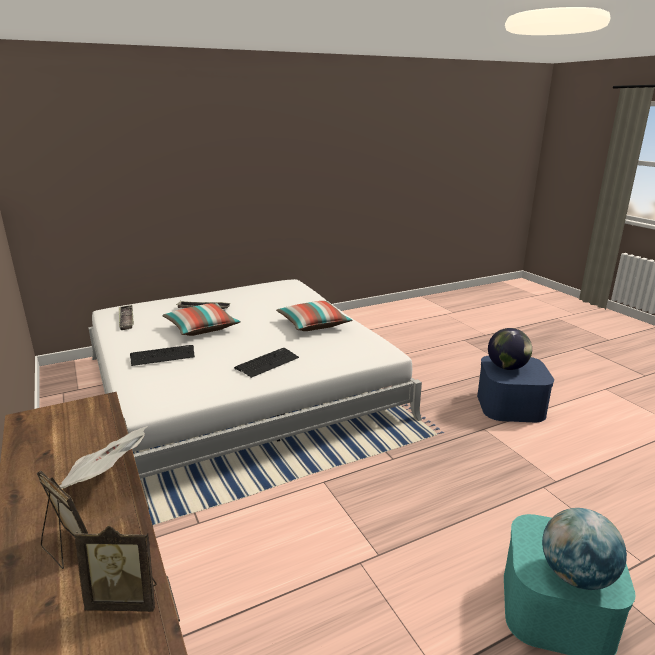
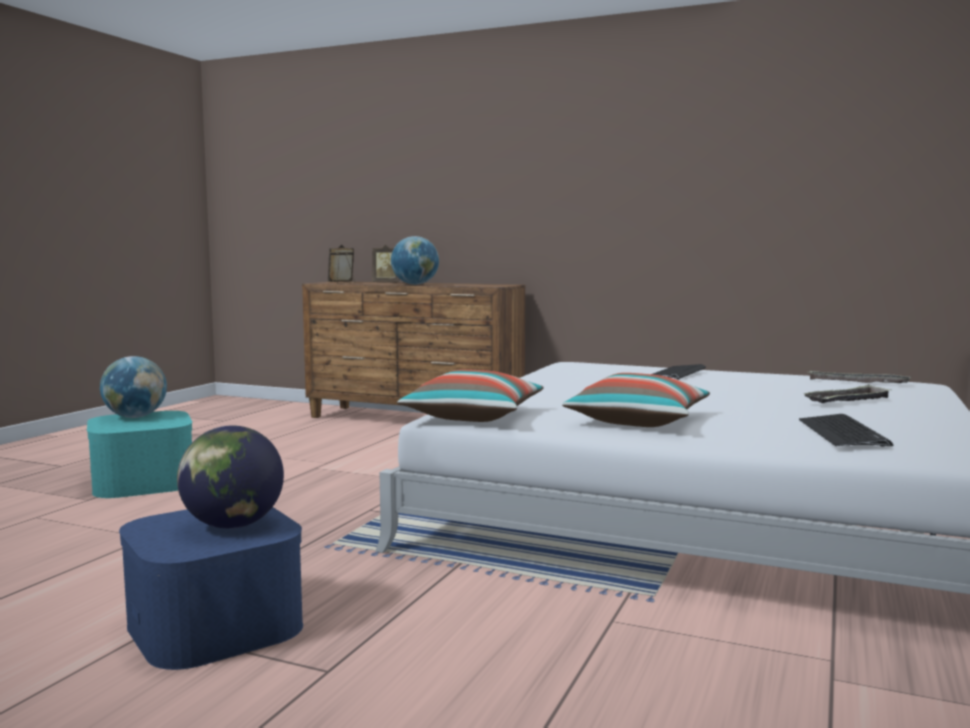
camera: 140 degrees right, 15 degrees down
(106, 477) = (415, 284): newspaper -> globe
(202, 328) = (742, 389): pillow -> pillow (473, 416)
(267, 363) = (564, 388): keyboard -> keyboard (843, 433)

